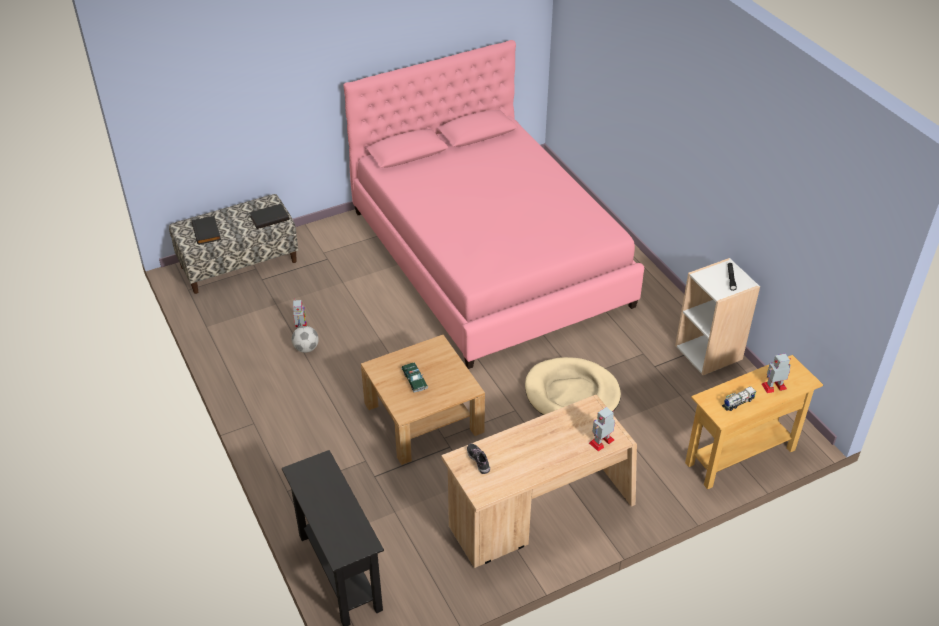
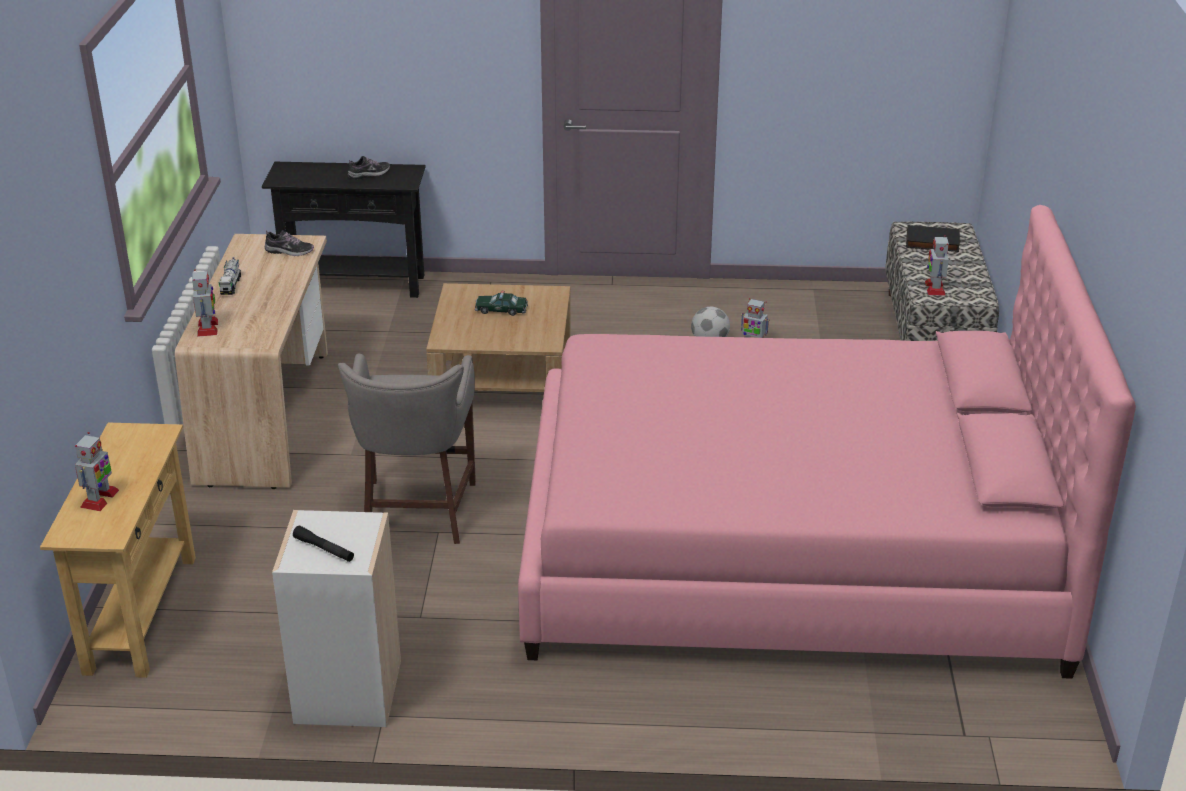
camera: 120 degrees right, 10 degrees down
(269, 217) = (934, 288): black book -> toy robot
(320, 491) = (369, 174): none -> shoe
(572, 394) = (416, 514): beige dog bed -> grey stool
(738, 403) = (120, 454): toy truck -> toy truck (231, 285)

